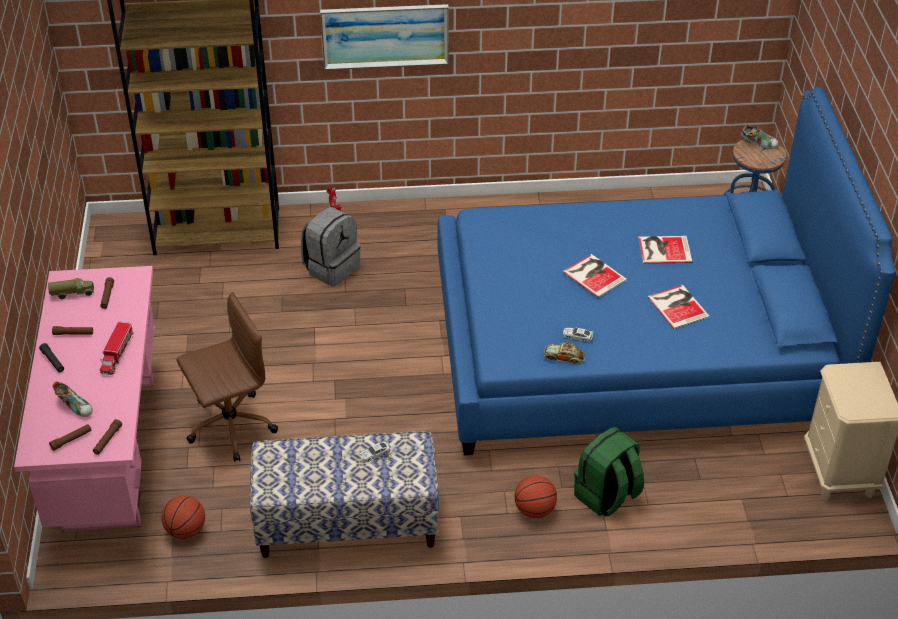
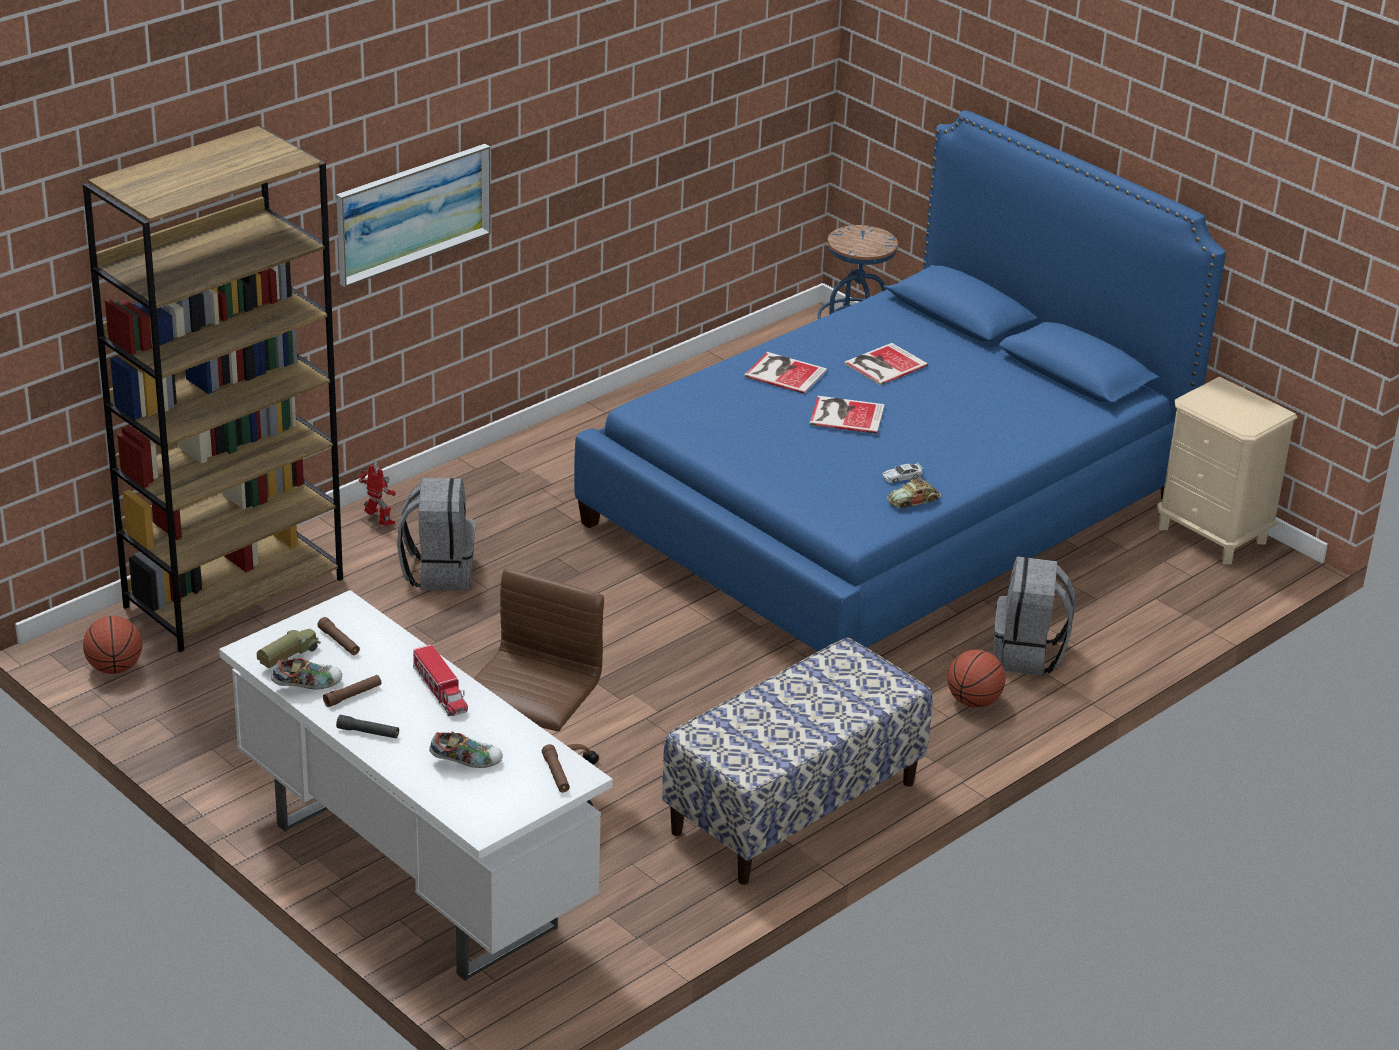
camera: 40 degrees left, 10 degrees down
(71, 440) = (511, 794): brown flashlight -> none
(108, 451) = (411, 876): pink desk -> white desk
(185, 530) = (618, 904): basketball -> basketball (114, 668)
(374, 454) = (817, 683): toy car -> none
(607, 496) = (1028, 655): green backpack -> grey backpack
(678, 306) = (965, 409): book -> book (784, 372)
(759, 143) = (851, 232): shoe -> shoe (307, 685)

